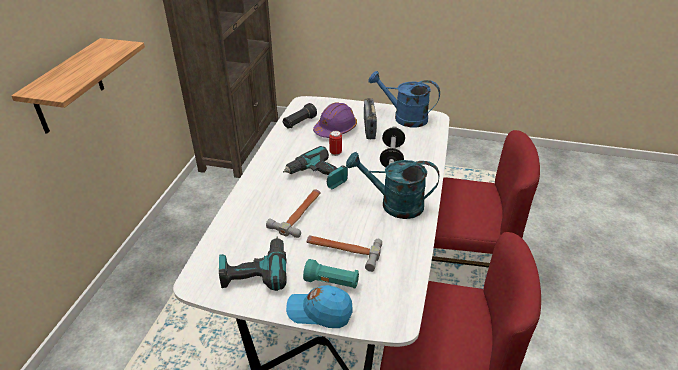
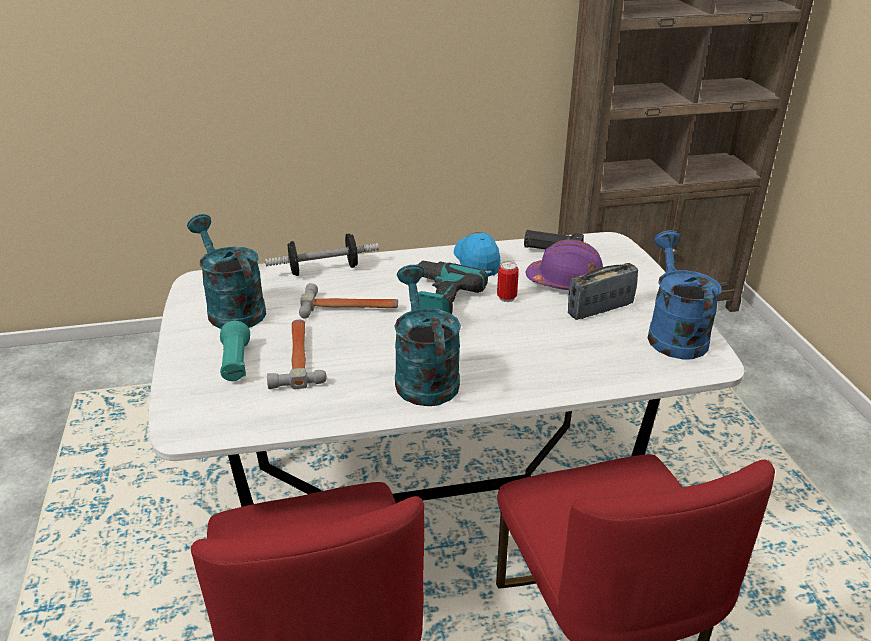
camera: 65 degrees right, 5 degrees down
(68, 87) = (370, 81): shelf -> none
(255, 271) = (231, 308): power drill -> turquoise watering can
(319, 312) = (182, 368): blue cap -> blue cap (476, 261)
(392, 157) = (543, 347): dumbbell -> dumbbell (324, 269)

